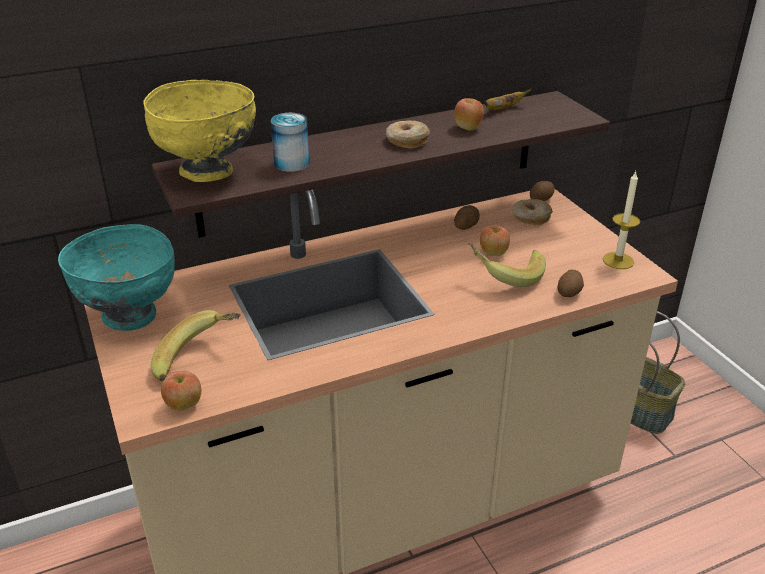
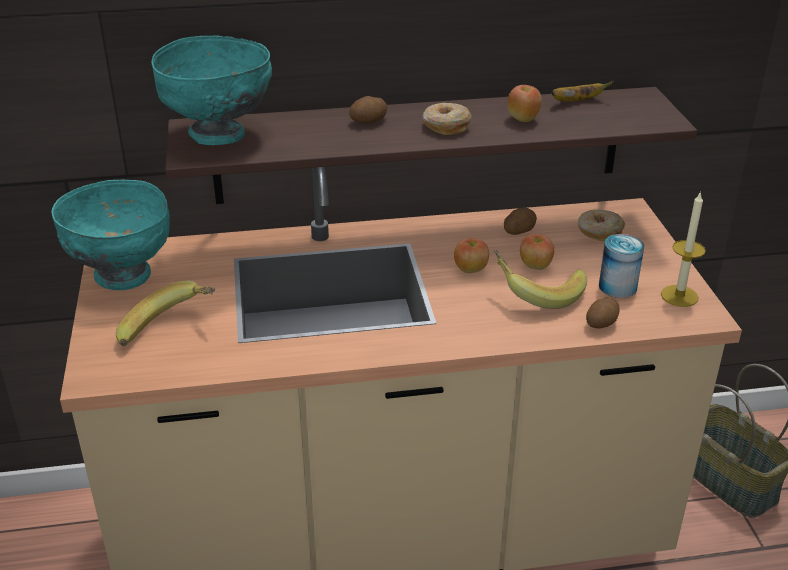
camera: 15 degrees right, 0 degrees up
(184, 405) = (136, 374): apple -> apple (470, 270)
(208, 172) = (218, 135): yellow bowl -> turquoise bowl
(291, 163) = (308, 136): can -> can (617, 287)
(541, 199) = (622, 212): potato -> potato (369, 121)

